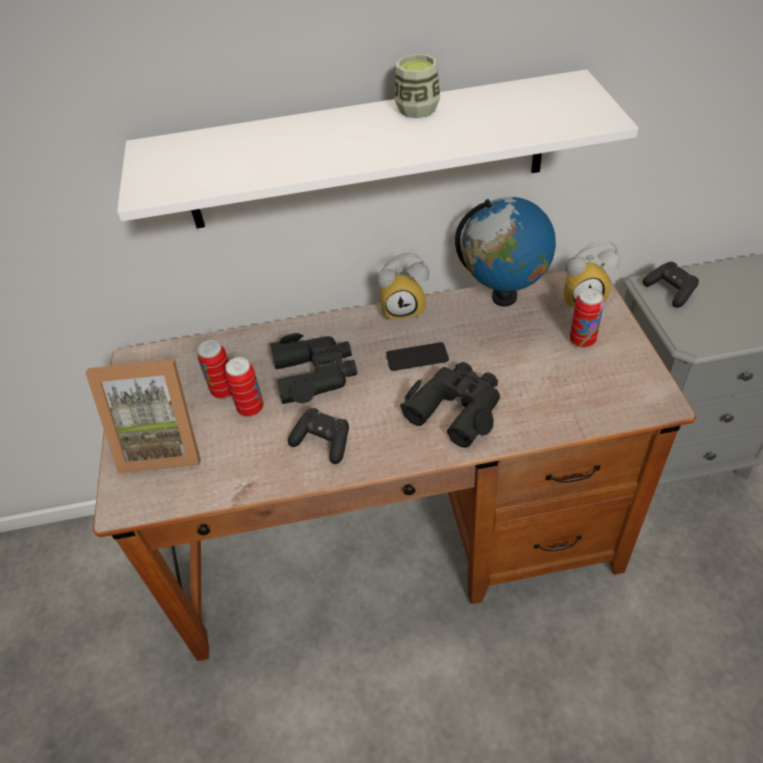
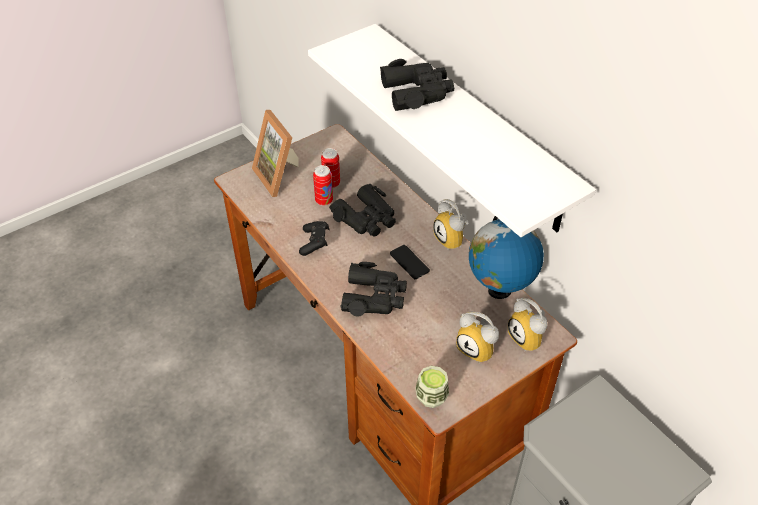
camera: 60 degrees right, 0 degrees up
(316, 139) = (417, 92): none -> black binoculars
(417, 109) = (479, 122): cup -> cup (431, 396)
(582, 341) = (478, 349): can -> alarm clock
(670, 291) = (599, 407): black game controller -> none

